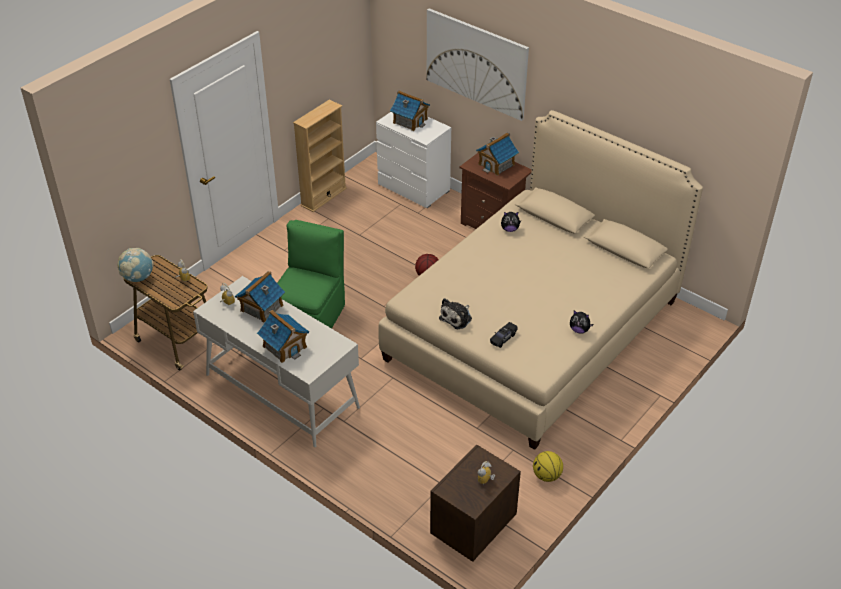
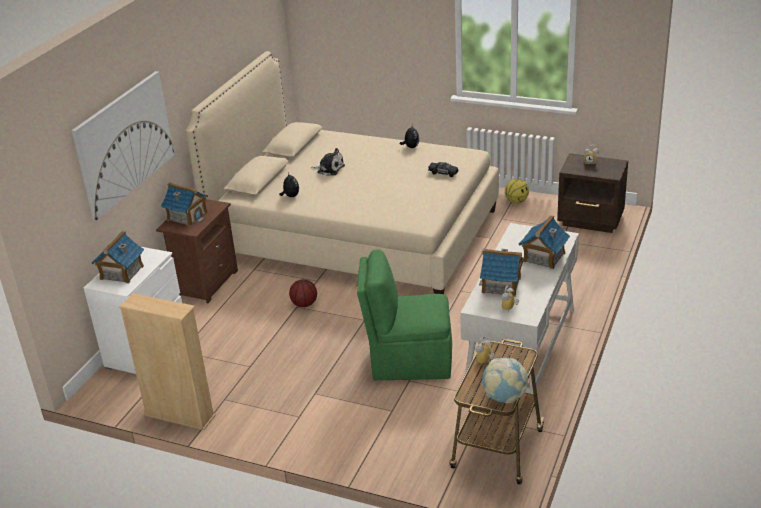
camera: 105 degrees left, 10 degrees down
(457, 318) = (432, 196): plush toy -> plush toy (329, 169)

